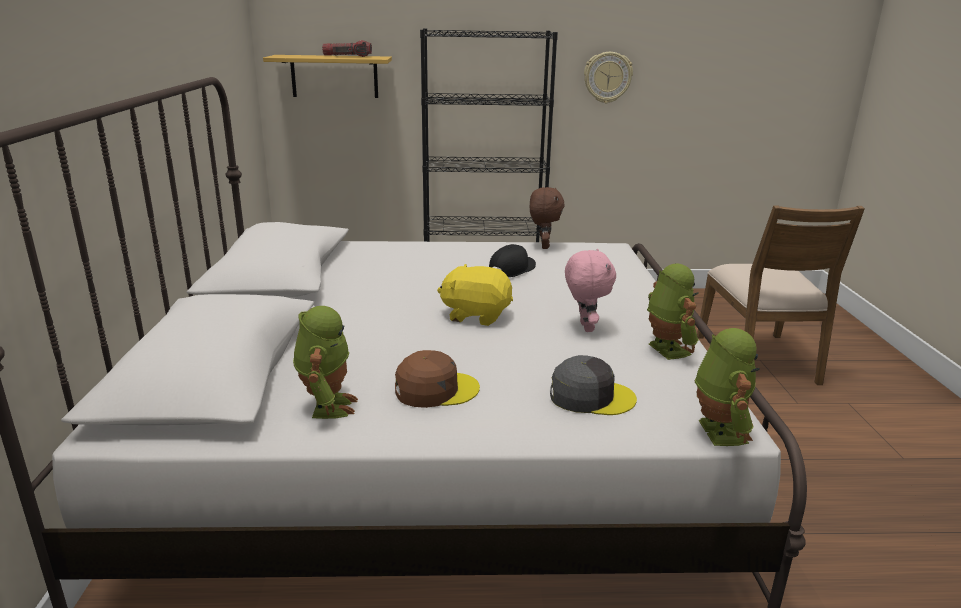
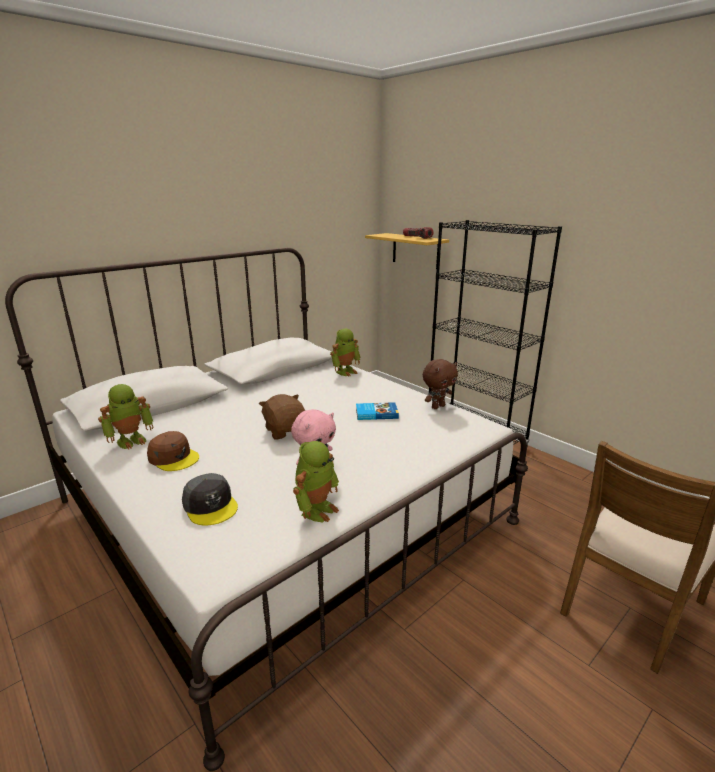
camera: 50 degrees right, 0 degrees up
(476, 315) = (285, 431): yellow plush toy -> brown plush toy
(512, 269) = (376, 413): black cap -> book
(607, 77) = (618, 274): wall clock -> none
(717, 432) = (202, 571): toy robot -> toy robot (345, 371)

